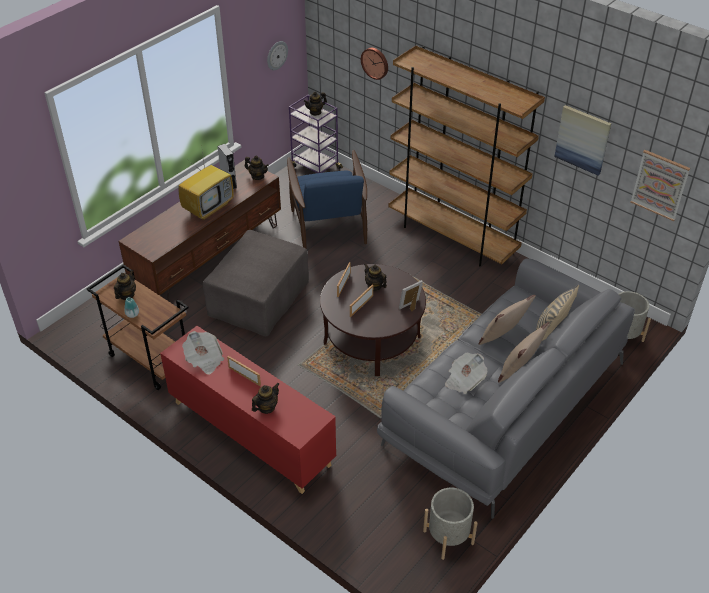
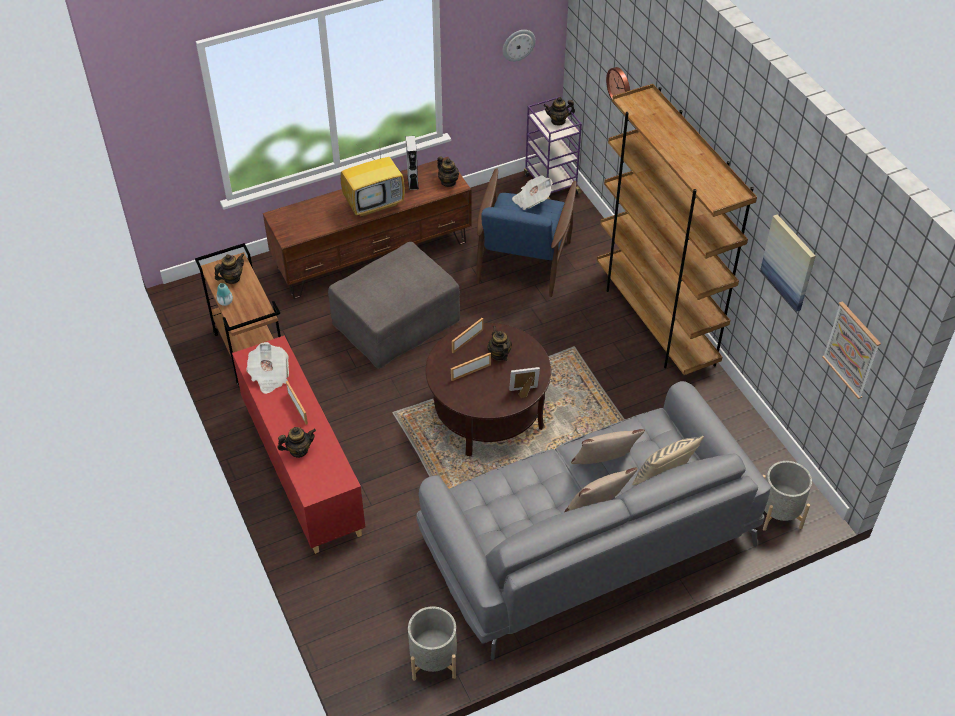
camera: 25 degrees right, 5 degrees up
(464, 380) = (527, 498): newspaper -> newspaper (531, 200)

